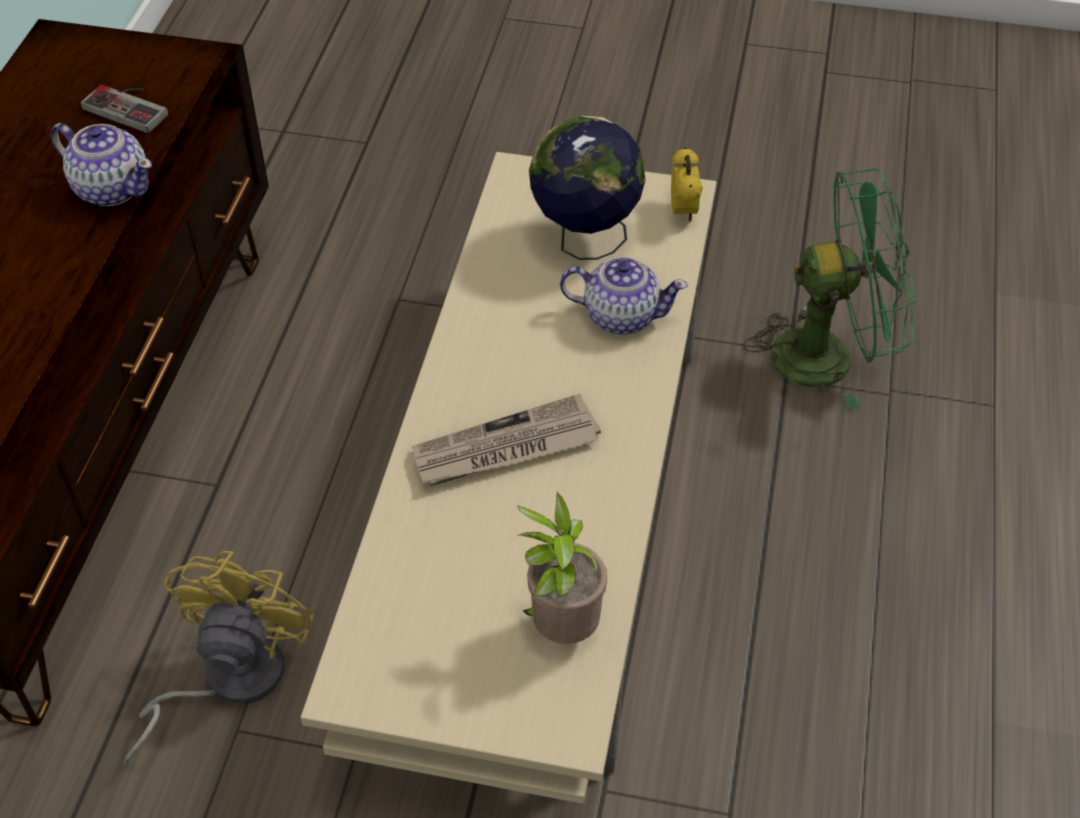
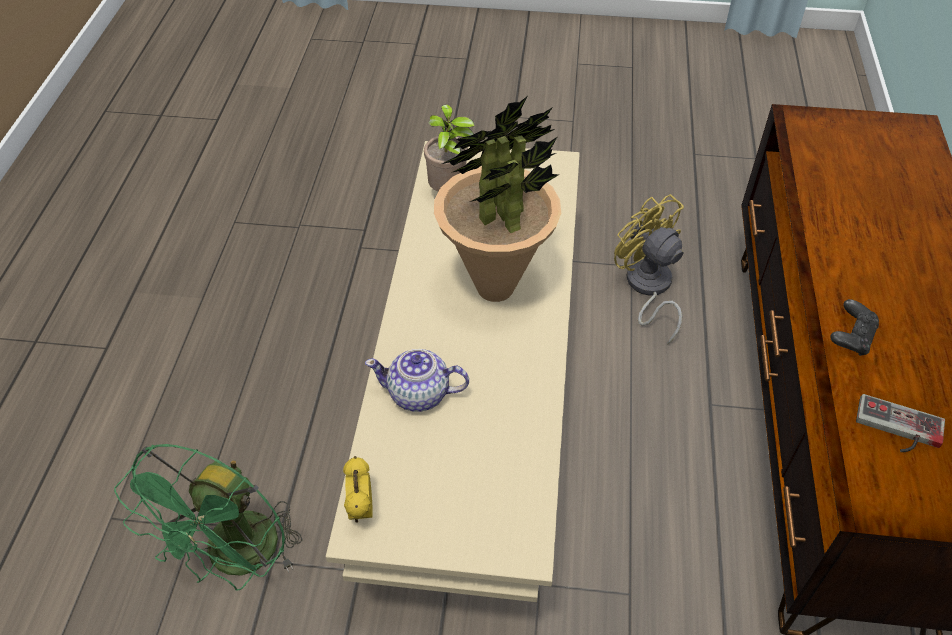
camera: 175 degrees right, 0 degrees up
(112, 188) = (851, 337): teapot -> black game controller
(228, 680) = (647, 288): yellow fan -> yellow fan turned 135 degrees clockwise
(505, 448) = (495, 287): newspaper -> potted plant
(584, 241) = (452, 468): globe -> none
(829, 355) = (237, 560): green fan -> green fan turned 60 degrees counterclockwise

